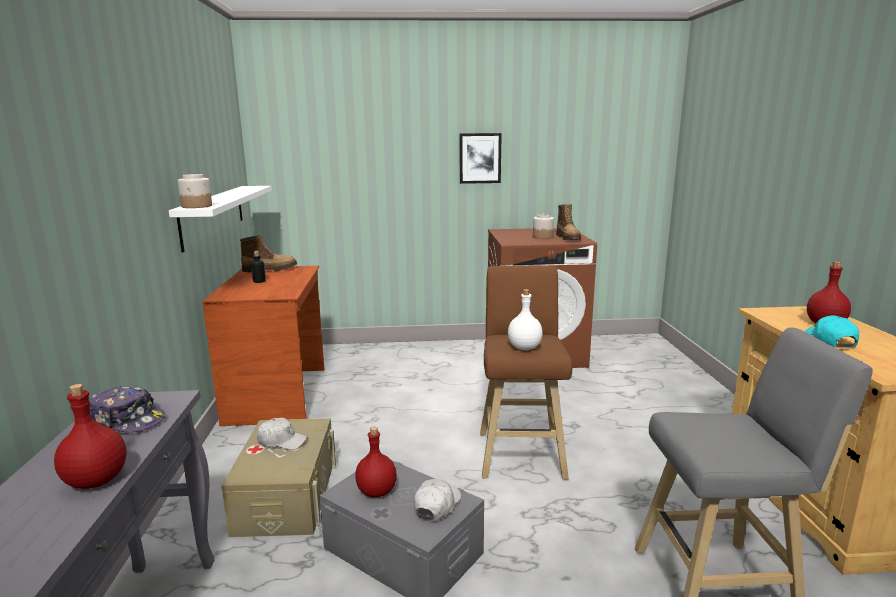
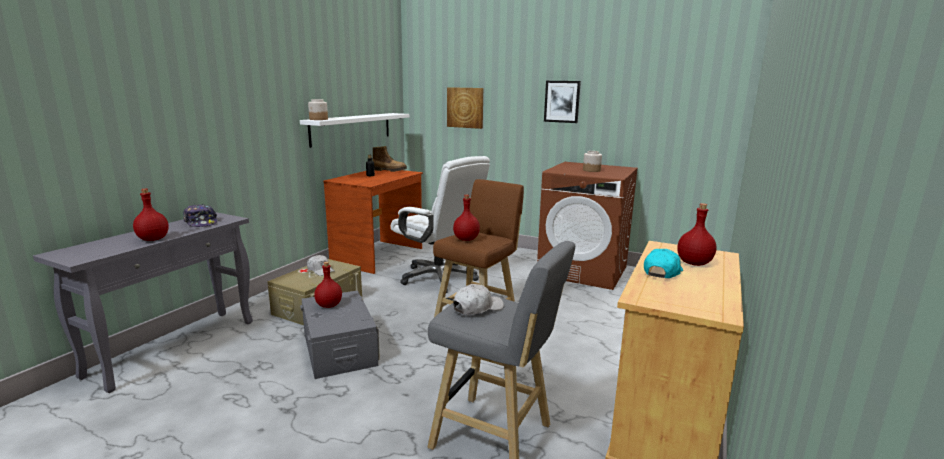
camera: 30 degrees right, 0 degrees up
(348, 172) = (465, 107): none -> picture
(398, 404) = (439, 278): none -> white office chair
(437, 505) = (347, 320): white cap -> white cap (477, 308)
(523, 347) = (466, 239): white bottle -> red bottle
(568, 238) = (609, 174): boot -> none

